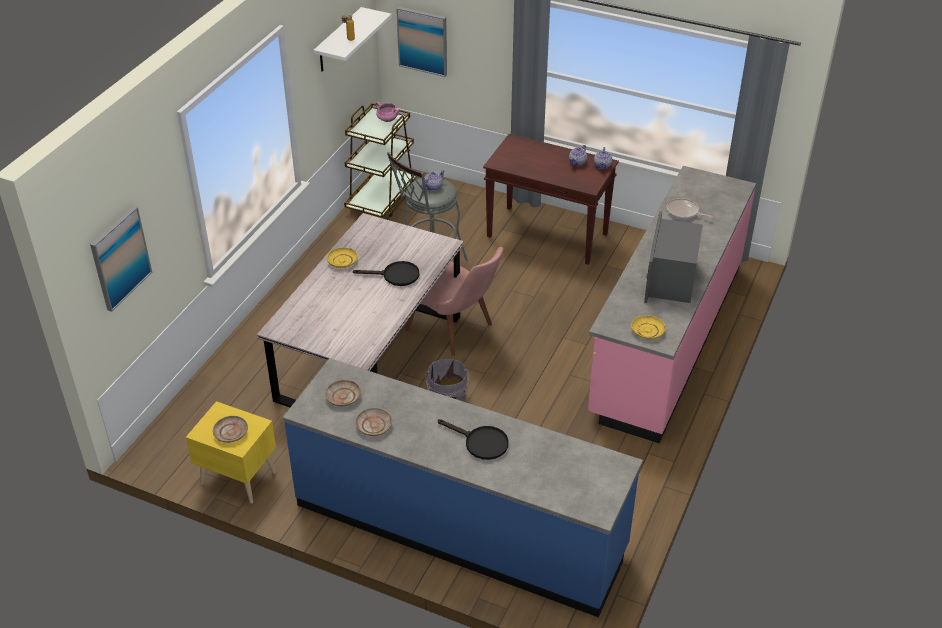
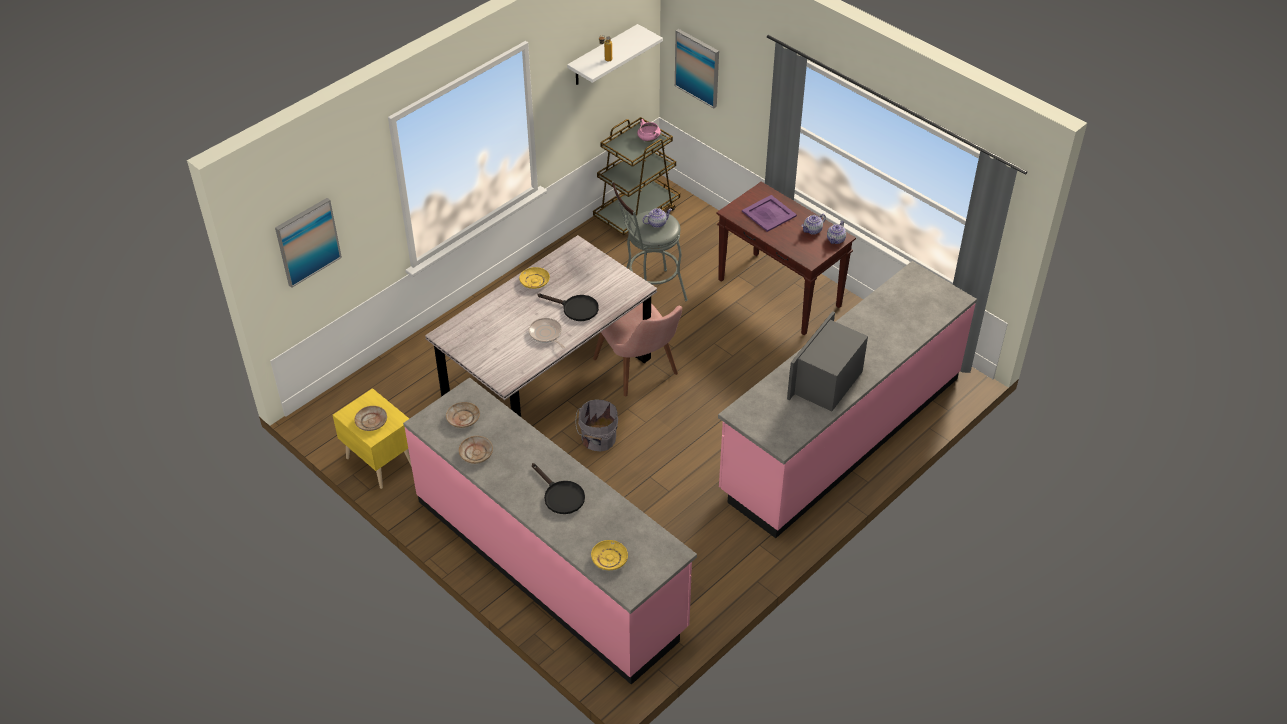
camera: 20 degrees right, 5 degrees up
(460, 527) = (550, 564): blue counter -> pink counter
(530, 157) = (768, 213): none -> purple tray
(647, 331) = (773, 429): yellow plate -> yellow plate (609, 558)
(684, 212) = (882, 313): frying pan -> frying pan (546, 334)

